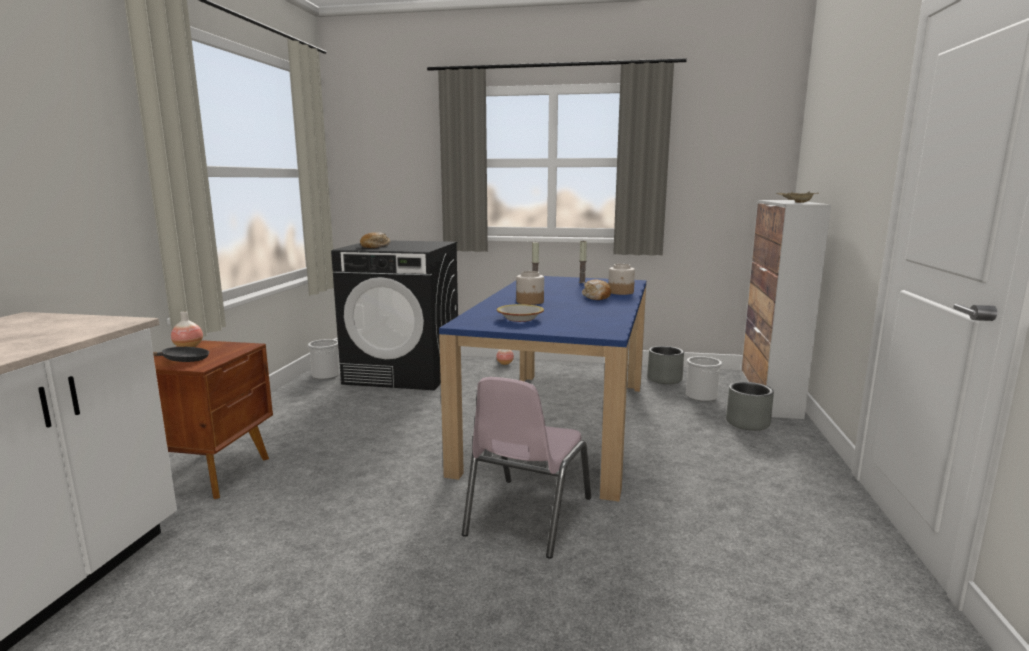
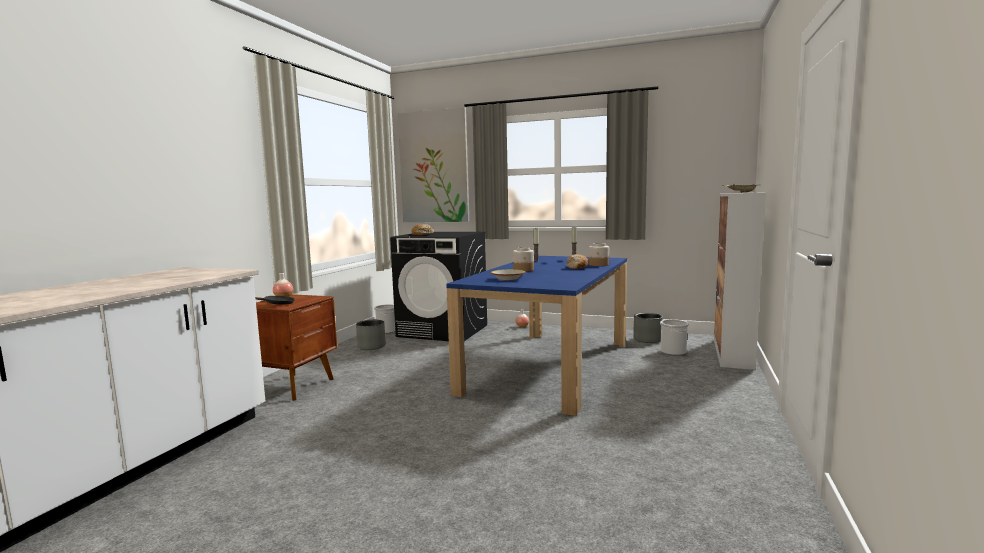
camera: 10 degrees right, 5 degrees down
(383, 152) = (434, 167): none -> picture
(527, 516) = (503, 421): pink chair -> none
(747, 423) = (704, 371): grey planter -> grey planter (371, 346)

